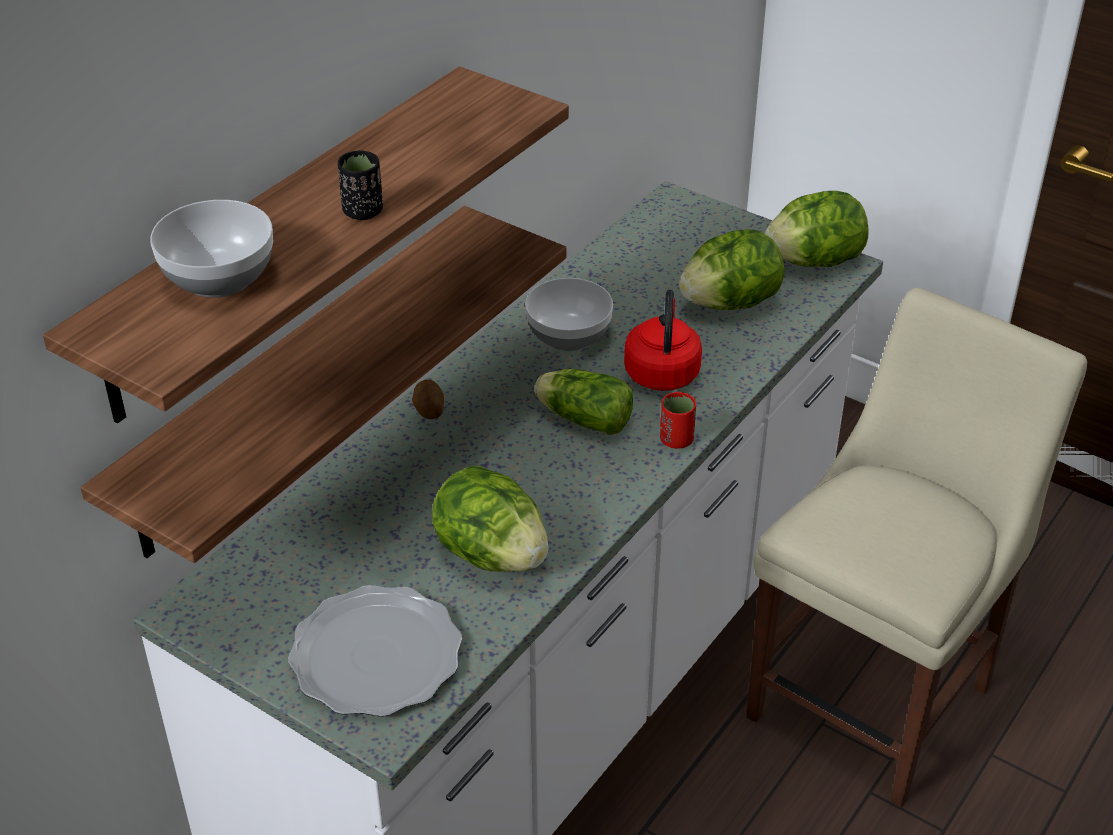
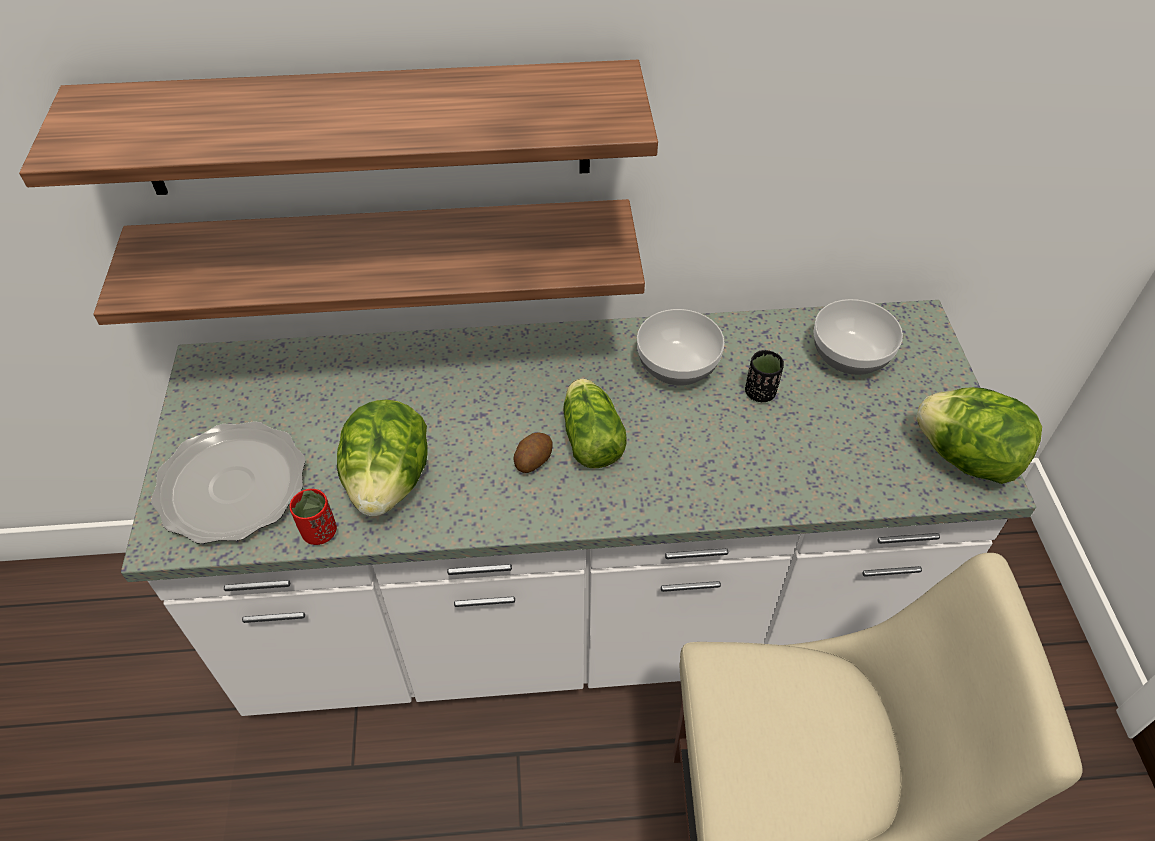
camera: 50 degrees right, 10 degrees up
(217, 277) = (197, 113): bowl -> bowl (849, 355)
(363, 211) = (359, 128): black cup -> black cup (760, 392)
(428, 410) = (509, 346): potato -> potato (532, 460)
(662, 371) = (699, 448): red kettle -> none
(676, 440) = (626, 510): red cup -> red cup (319, 532)
(730, 303) = (837, 437): lettuce -> none

